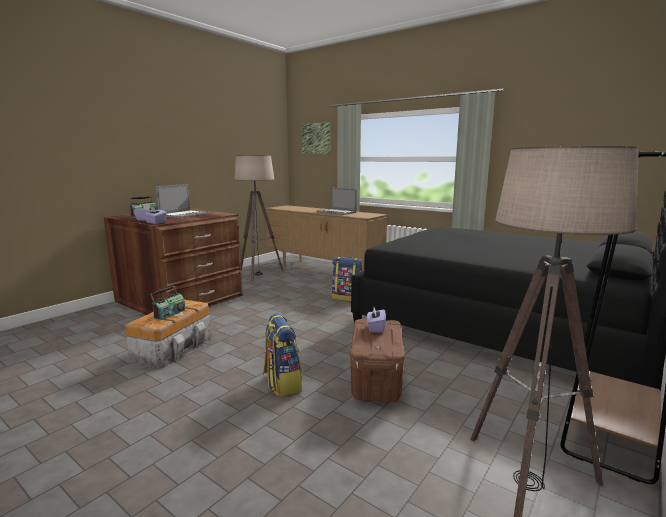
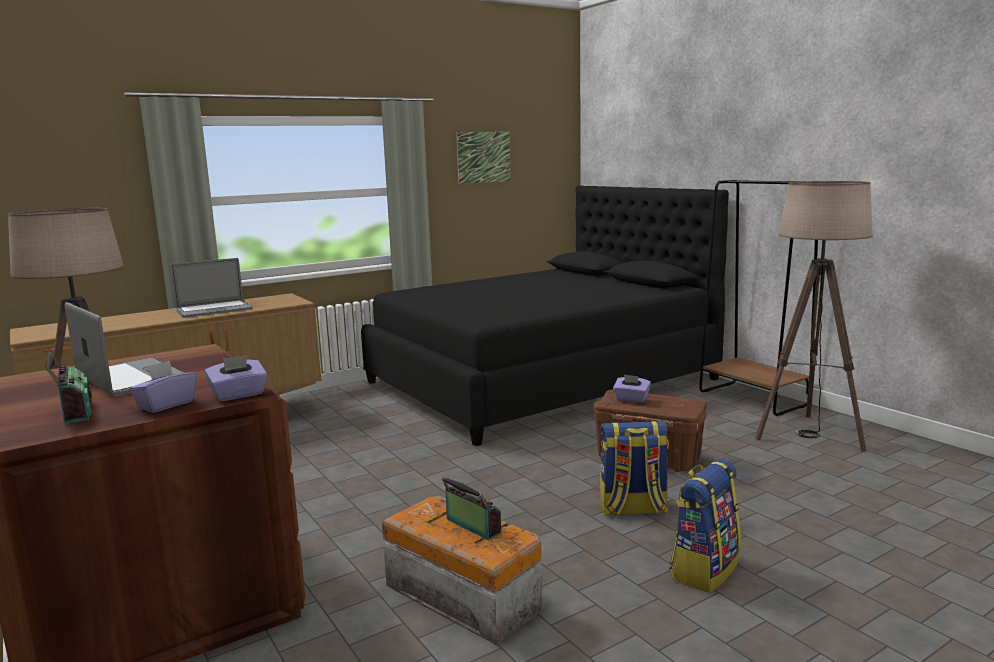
camera: 70 degrees left, 0 degrees up
(316, 138) = (64, 162): picture -> picture (483, 157)
(347, 298) = (370, 436): backpack -> backpack (704, 569)

